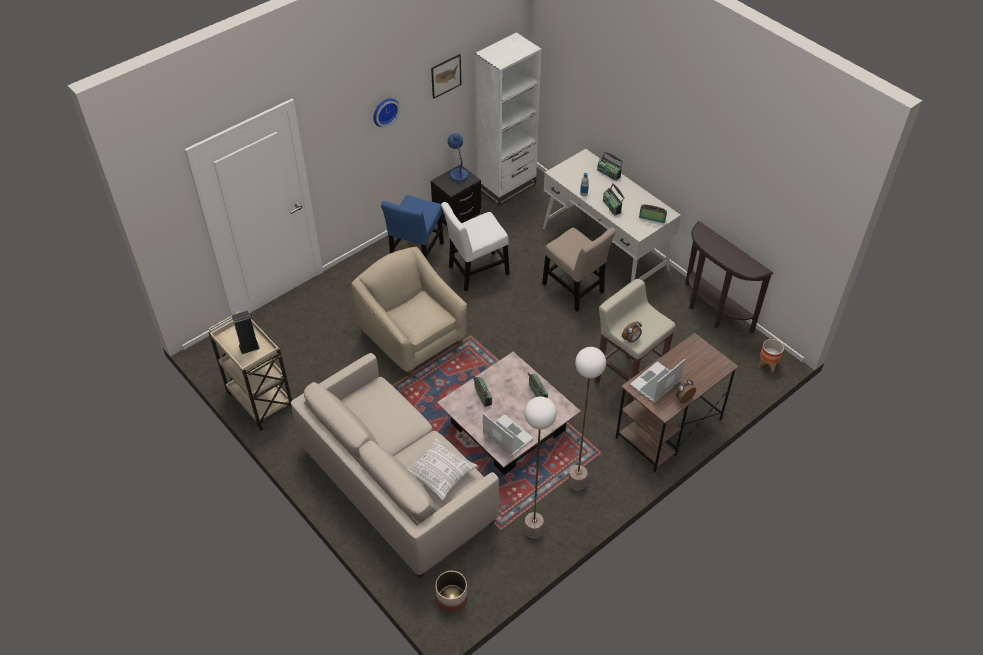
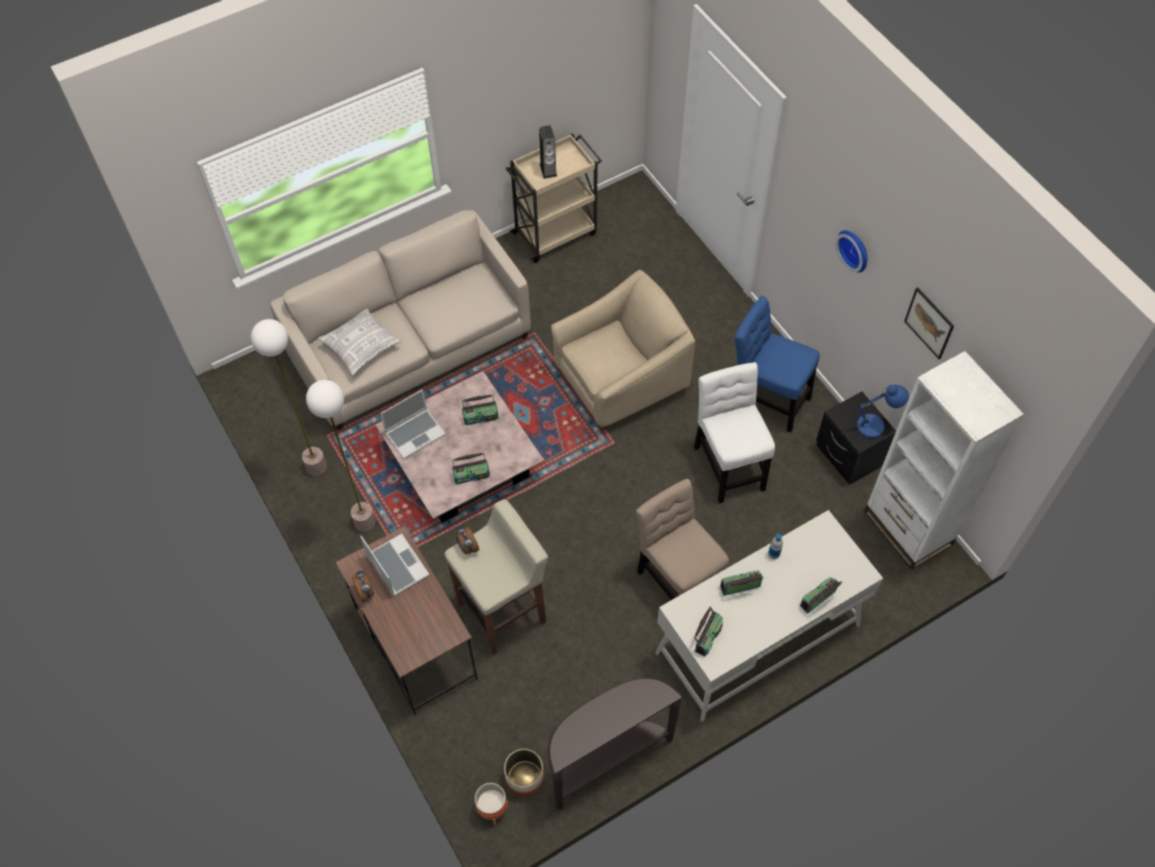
camera: 100 degrees right, 10 degrees up
(451, 598) = (262, 381): planter -> planter (525, 777)
(575, 290) = (677, 580): beige chair -> beige chair turned 90 degrees clockwise

